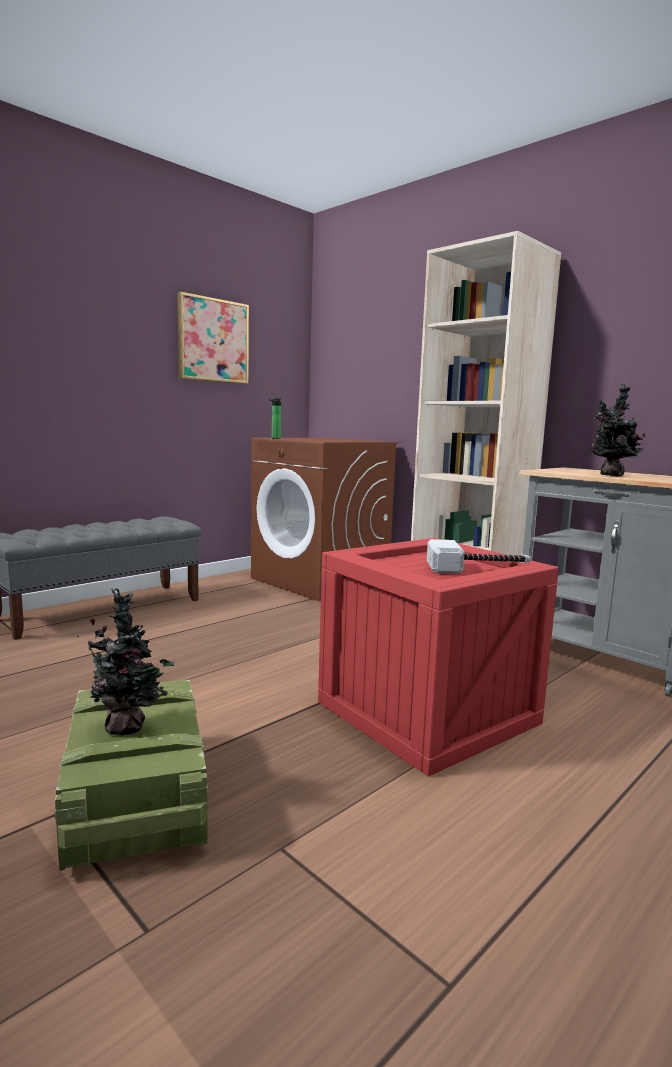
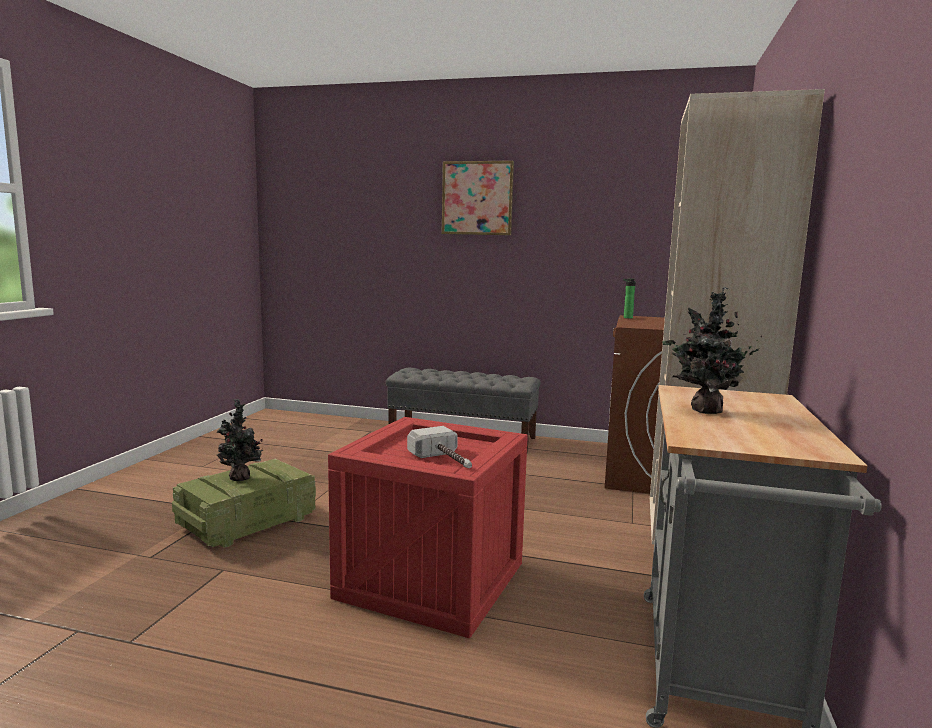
camera: 60 degrees right, 0 degrees up
(213, 340) = (603, 222): picture -> picture (477, 198)

